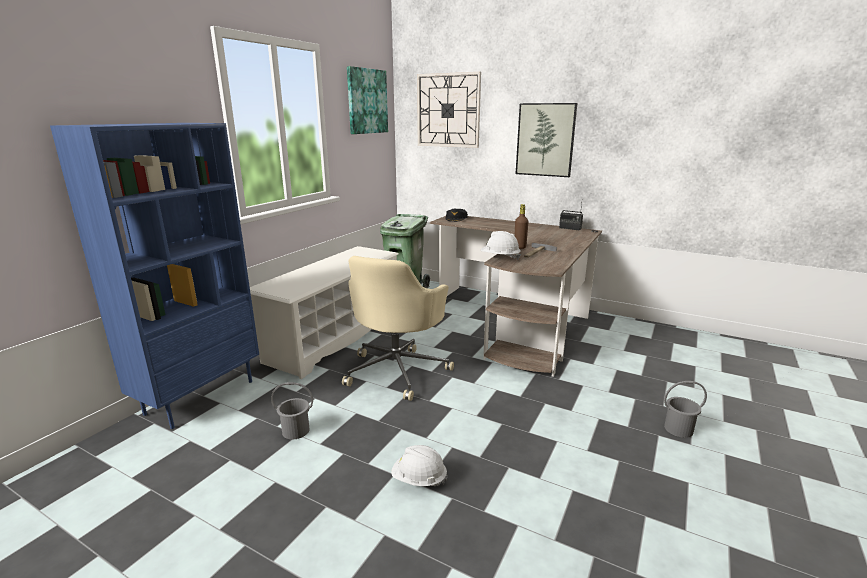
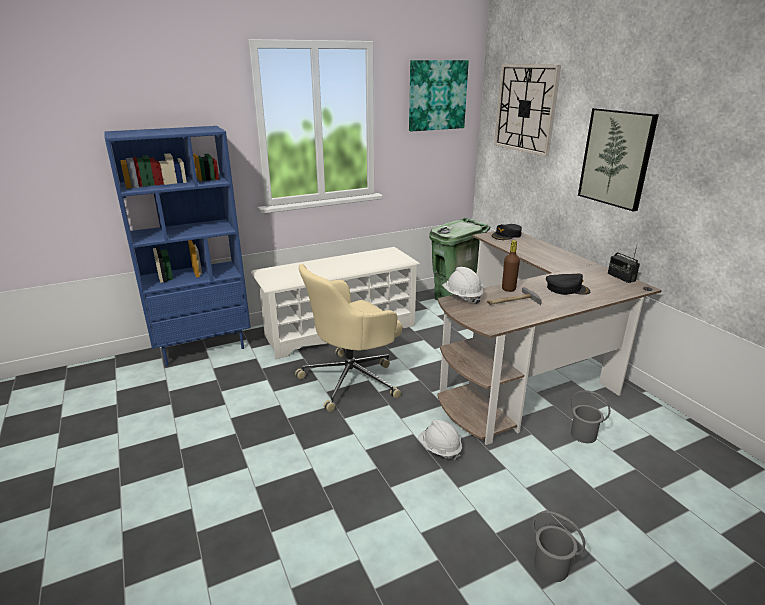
camera: 35 degrees right, 5 degrees up
(295, 430) = (227, 400): grey bucket -> grey bucket (583, 434)
(419, 479) = (258, 480): white hard hat -> white hard hat (439, 449)
(553, 240) = (567, 289): none -> black cap

